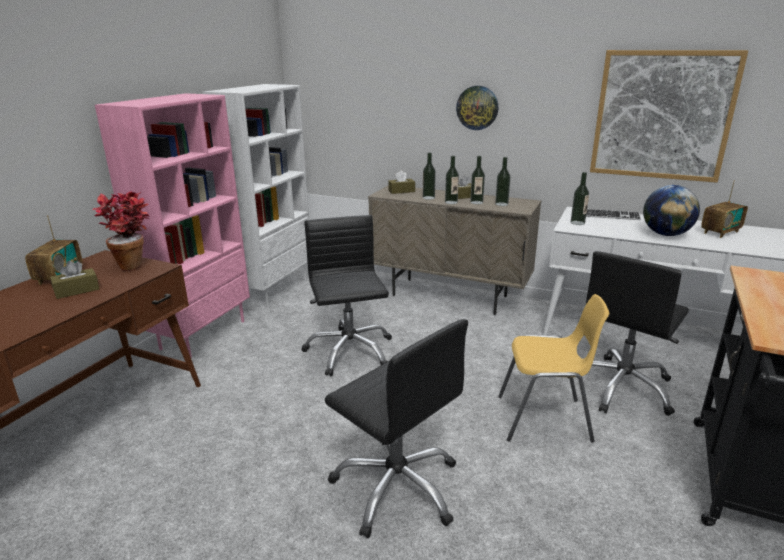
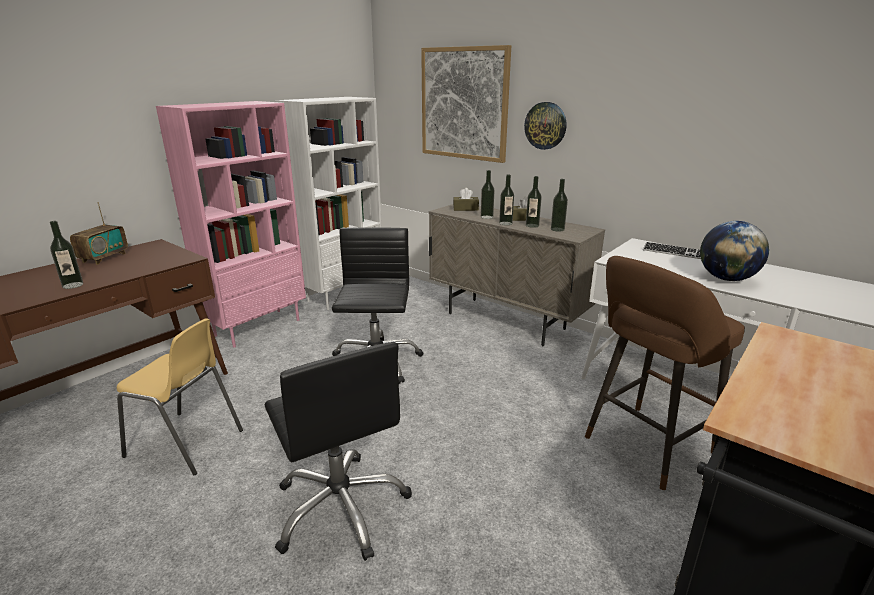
camera: 15 degrees right, 0 degrees up
(77, 290) = (104, 271): brown tissue box -> none
(134, 264) = (171, 253): potted plant -> none
(545, 419) = (534, 467): yellow chair -> yellow chair (186, 443)
(577, 223) = (629, 256): bottle -> bottle (73, 285)
(622, 387) = (644, 447): black office chair -> brown stool
(662, 115) = (745, 140): picture -> picture (464, 104)
(720, 232) = (800, 283): radio -> none

